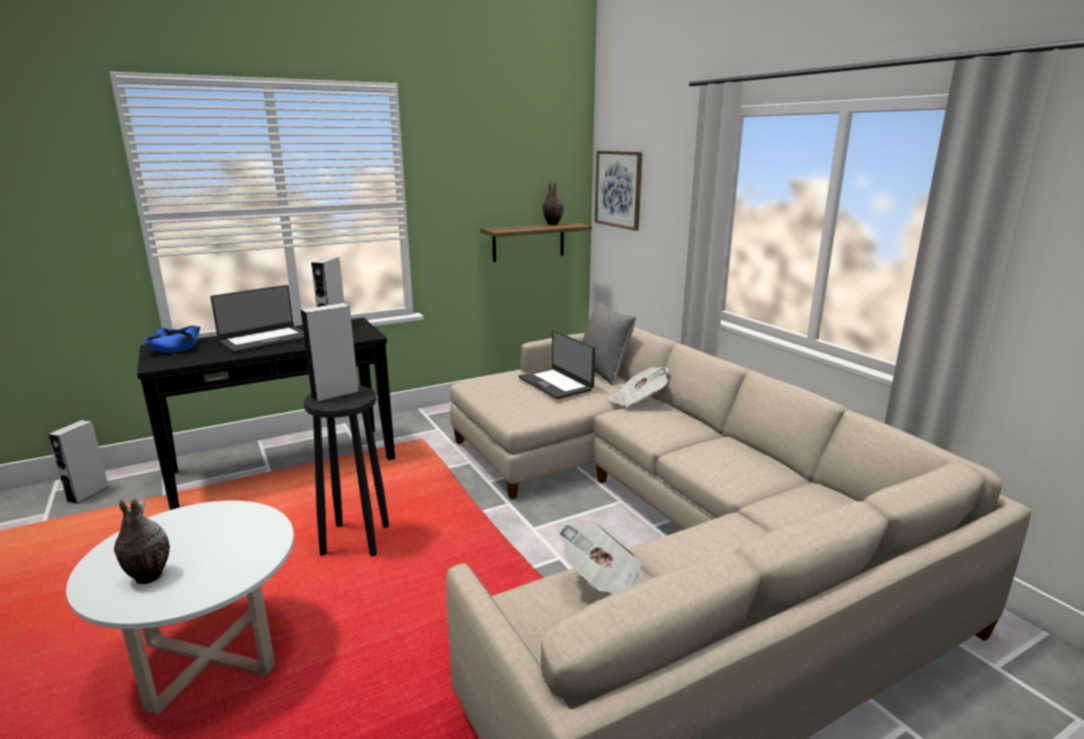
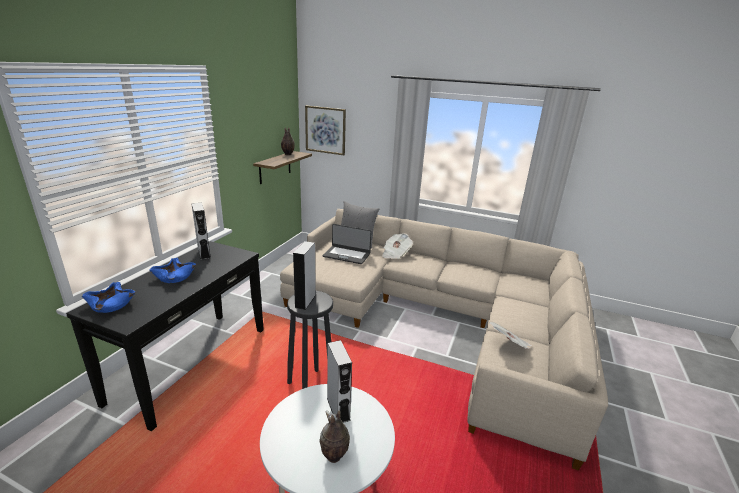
camera: 40 degrees left, 5 degrees up
(88, 494) = (44, 457): grey speaker -> grey speaker (338, 409)
(265, 340) = (174, 277): laptop -> blue bowl

